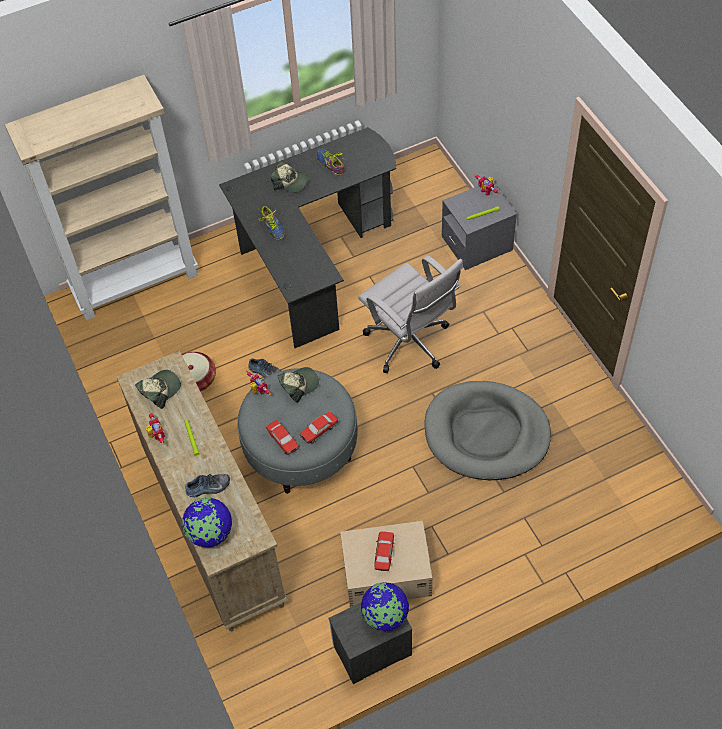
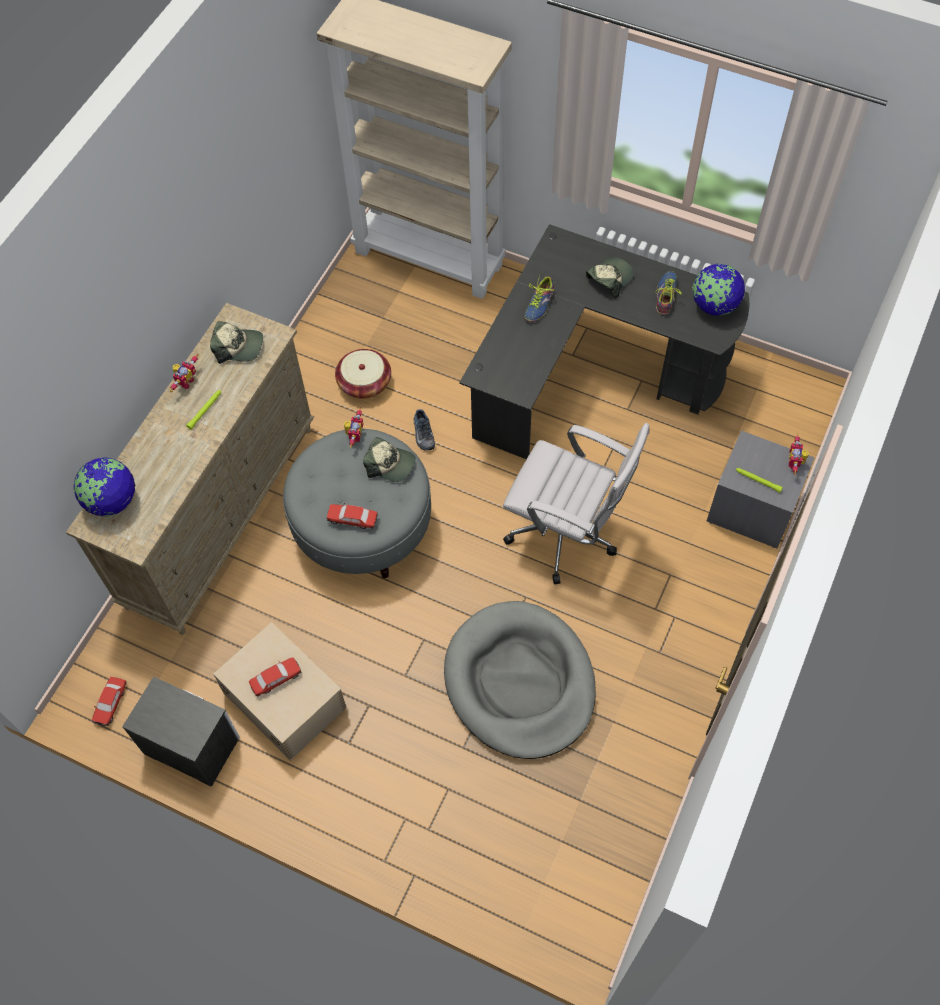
camera: 50 degrees right, 5 degrees up
(208, 488) = (160, 464): shoe -> none
(283, 440) = (316, 496): toy car -> toy car (111, 703)
(290, 182) = (609, 279): cap -> cap turned 120 degrees counterclockwise
(385, 616) = (190, 726): globe -> globe (714, 305)
(410, 344) = (567, 535): white office chair -> white office chair turned 75 degrees counterclockwise

